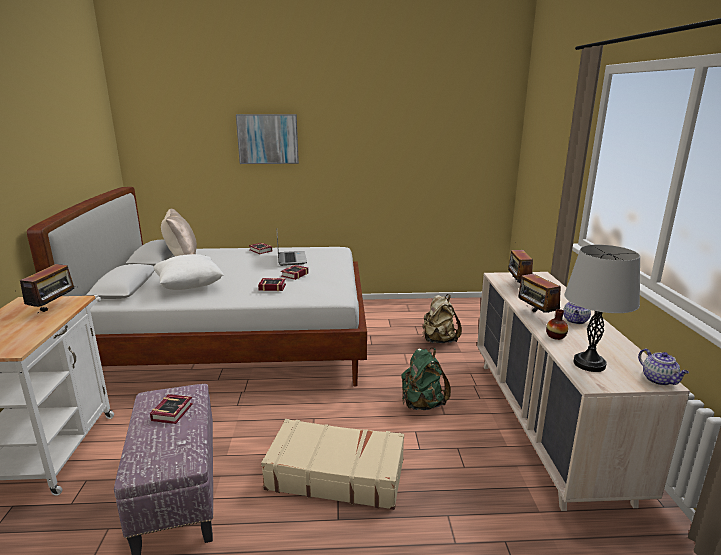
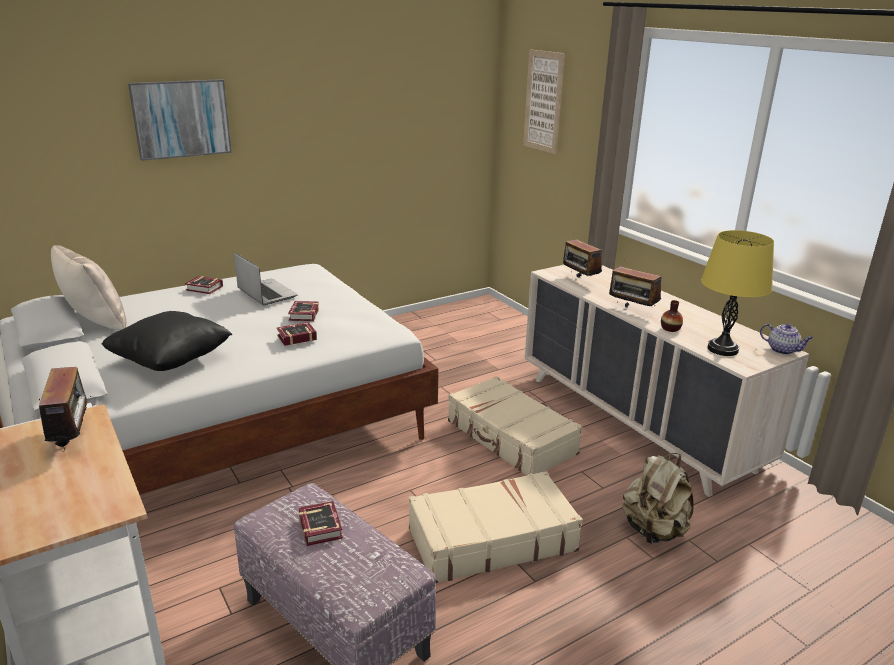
camera: 30 degrees left, 5 degrees up
(189, 287) = (171, 361): white pillow -> black pillow
(422, 404) = (510, 438): green backpack -> beige suitcase
(439, 340) = (465, 362): beige backpack -> beige backpack (654, 530)
(544, 138) = (543, 101): none -> picture
(575, 321) = (669, 309): teapot -> none
(589, 364) = (722, 349): grey table lamp -> yellow table lamp

